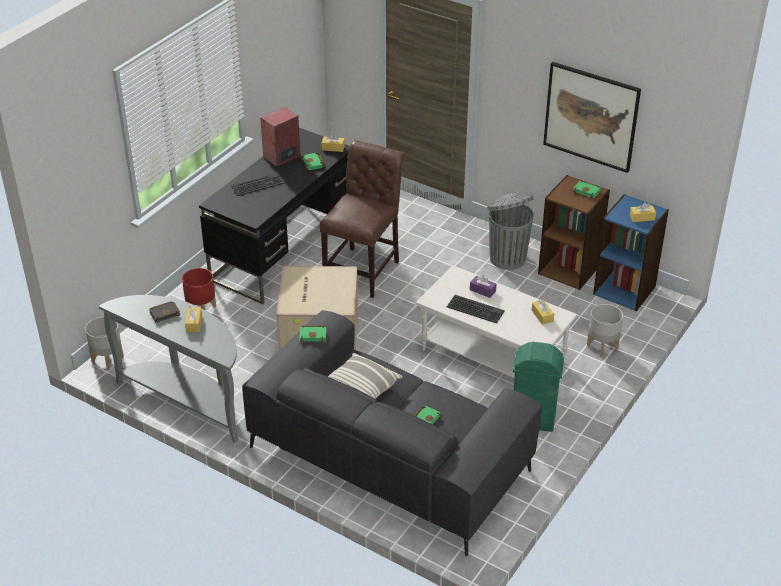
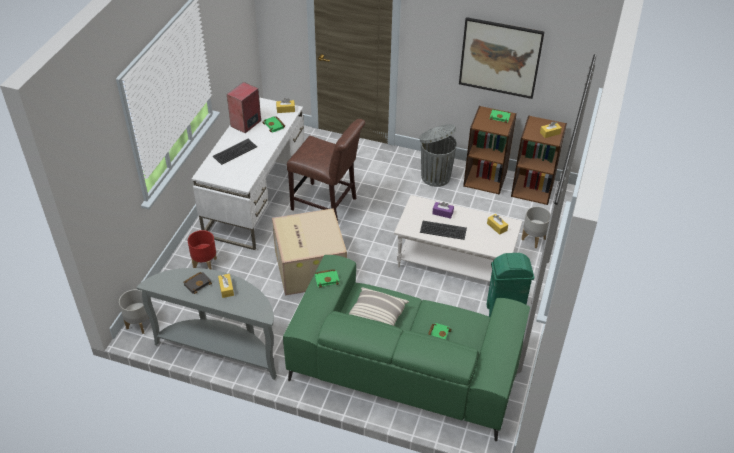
camera: 15 degrees left, 5 degrees up
(284, 250) = (256, 199): black desk -> white desk
(364, 269) = (327, 205): brown chair -> brown chair turned 105 degrees clockwise
(389, 457) = (405, 366): grey sofa -> green sofa
(625, 290) = (532, 188): blue bookcase -> brown bookcase

